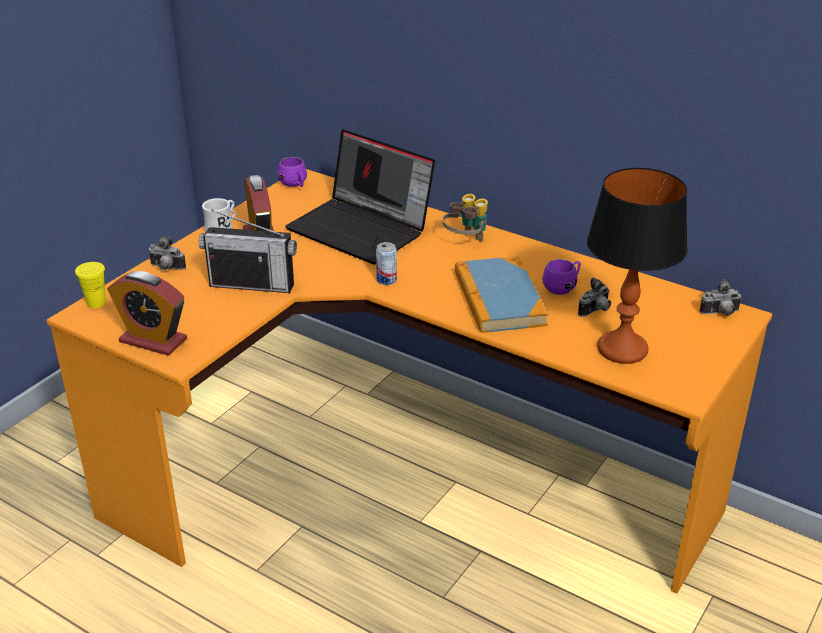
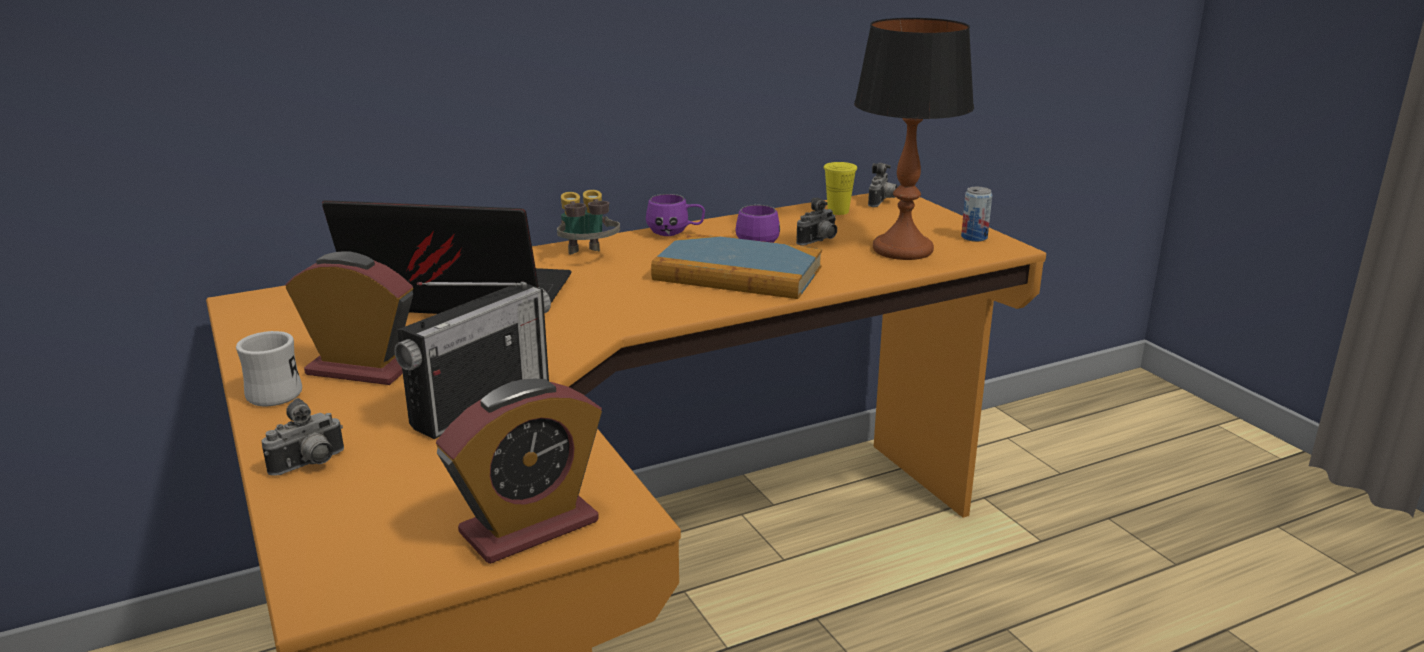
camera: 60 degrees left, 10 degrees down
(96, 303) = (312, 564): yellow cup -> yellow cup (838, 211)
(295, 186) = (254, 313): purple mug -> purple mug (675, 233)
(362, 229) = (458, 301): laptop -> laptop turned 150 degrees counterclockwise
(386, 280) = (608, 317): can -> can (974, 237)
(596, 311) = (819, 241): camera -> camera turned 60 degrees clockwise

